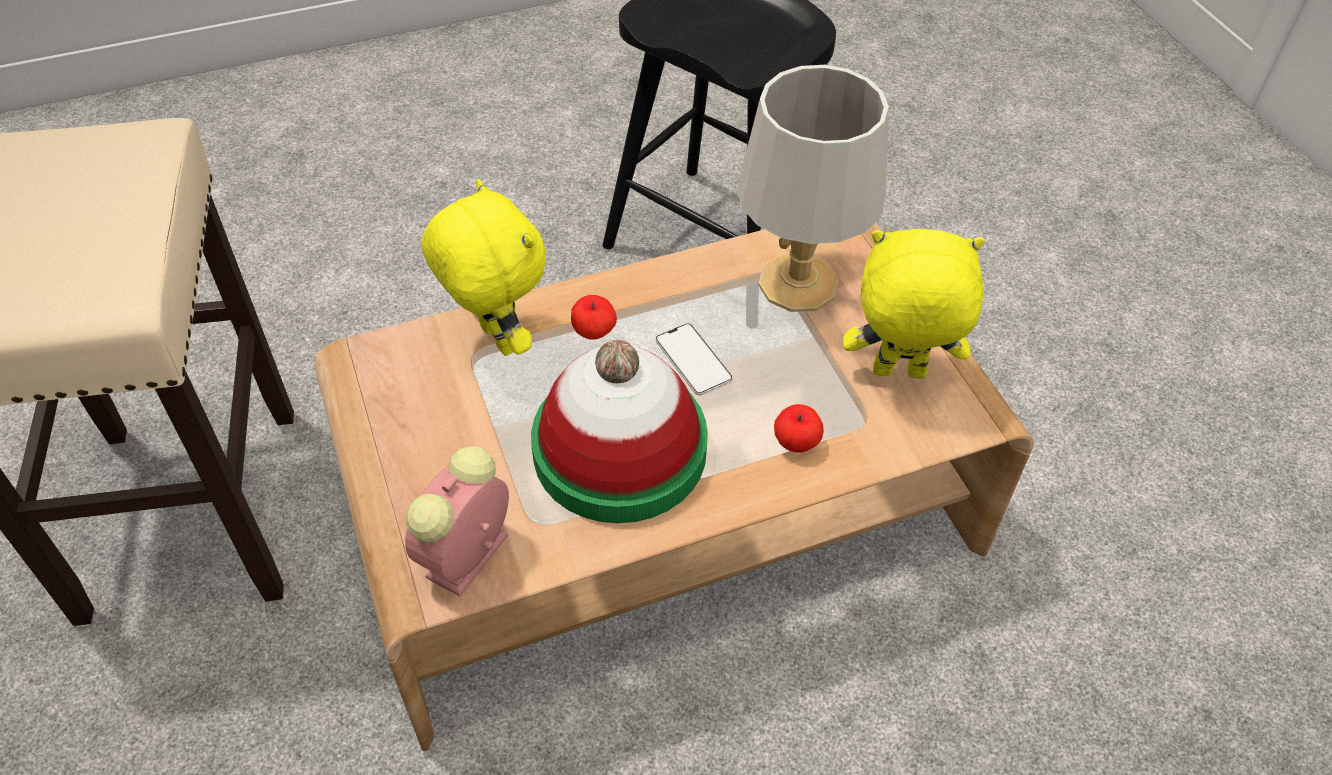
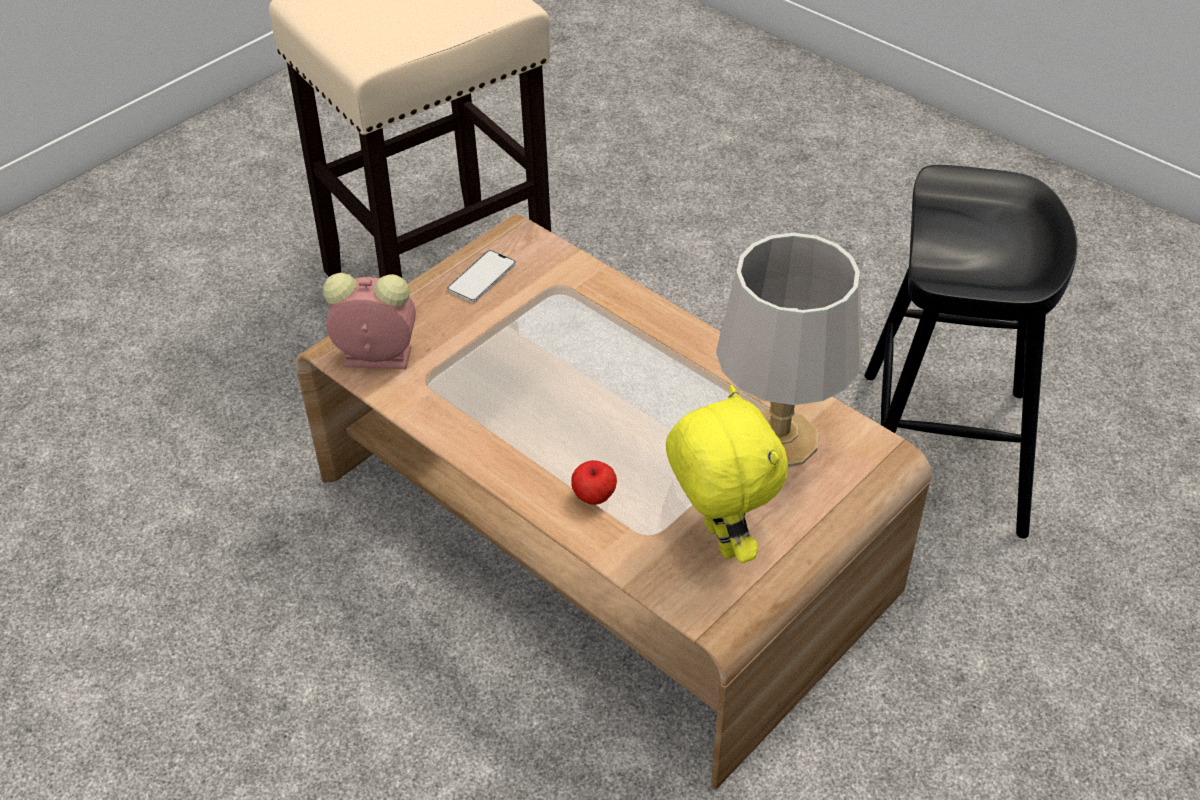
camera: 65 degrees right, 5 degrees down
(495, 339) = (579, 289): yellow plush toy -> none
(594, 332) = (626, 337): apple -> none
(620, 449) = (518, 396): hat -> none
(693, 359) = (639, 404): phone -> phone (482, 277)

